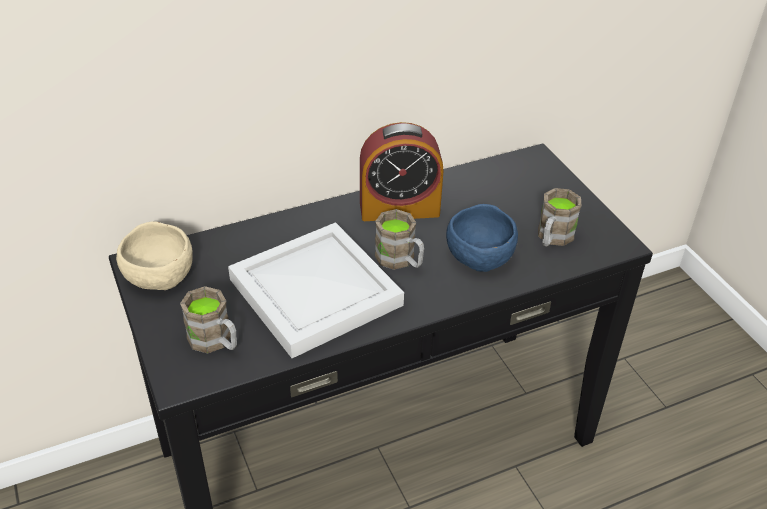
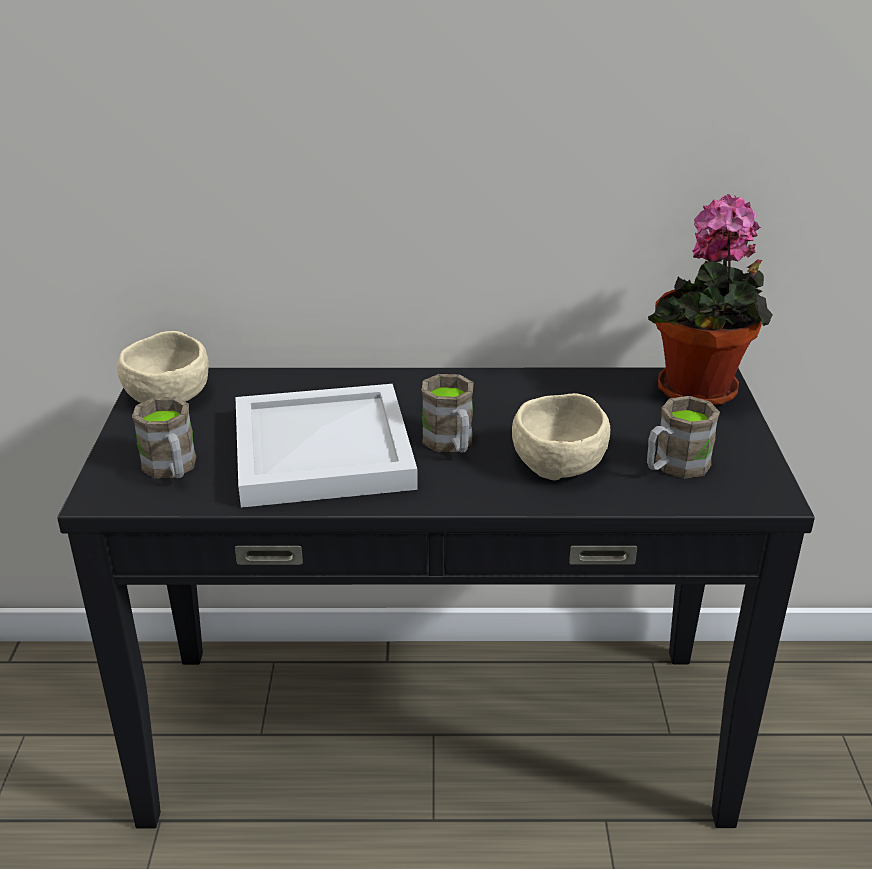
camera: 25 degrees right, 10 degrees down
(399, 208) = (492, 394): alarm clock -> none
(479, 256) = (557, 463): blue bowl -> beige bowl
(533, 172) = (699, 394): none -> potted plant

